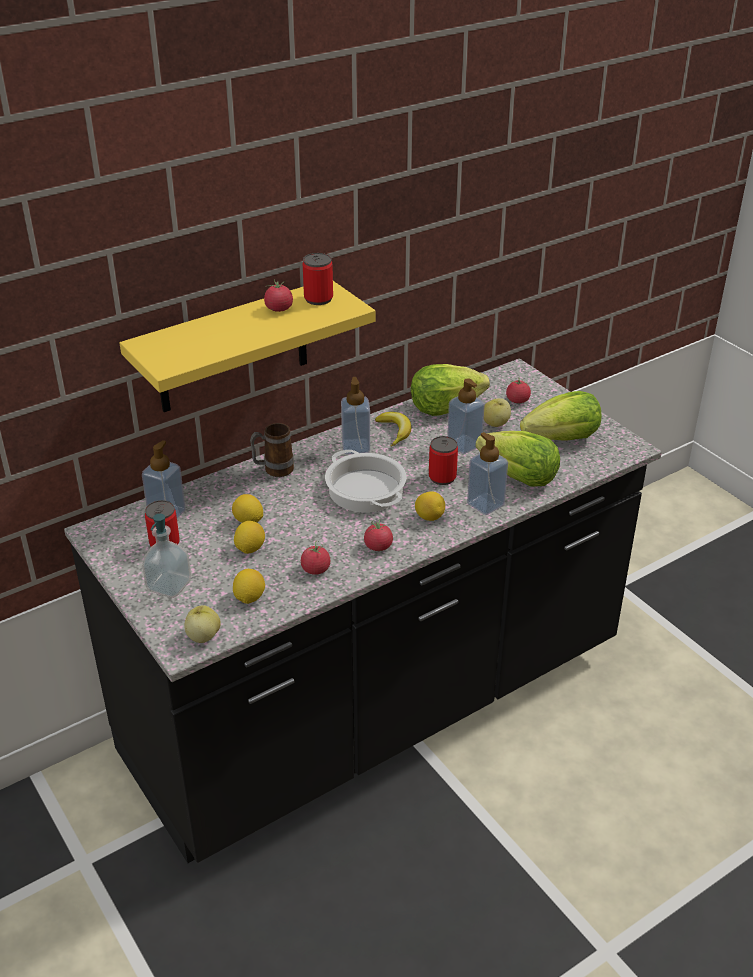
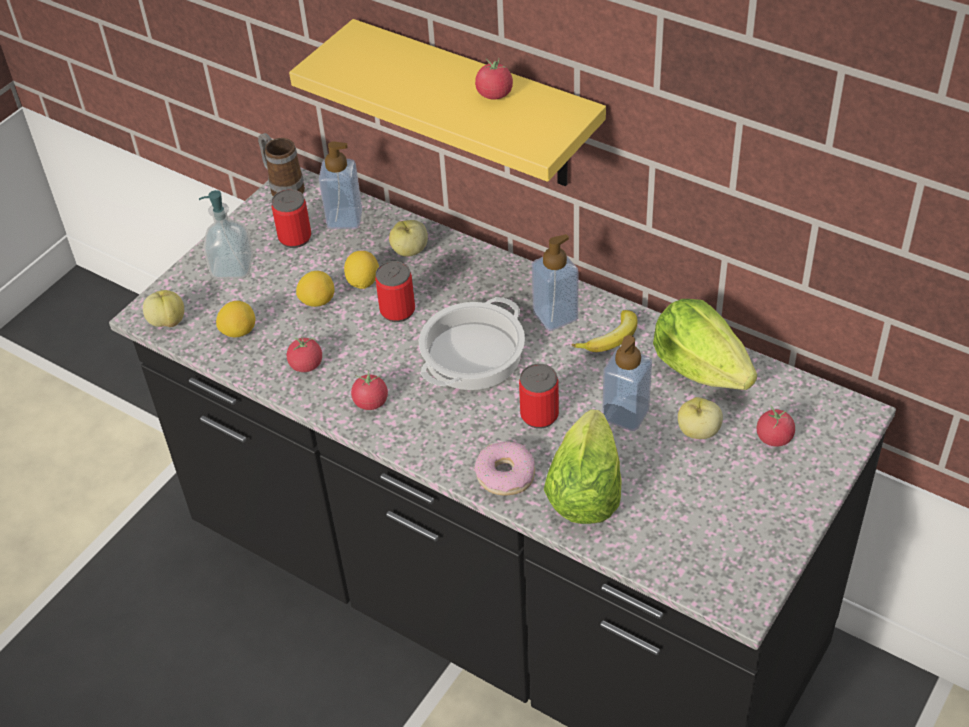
camera: 70 degrees right, 10 degrees up
(234, 491) = (409, 251): none -> apple
(273, 470) = (466, 265): mug -> mug (283, 187)
(318, 299) = (541, 114): can -> can (397, 311)
(429, 517) = (450, 429): lemon -> none
(485, 504) = (505, 475): soap dispenser -> donut
(562, 439) = (708, 514): lettuce -> none

